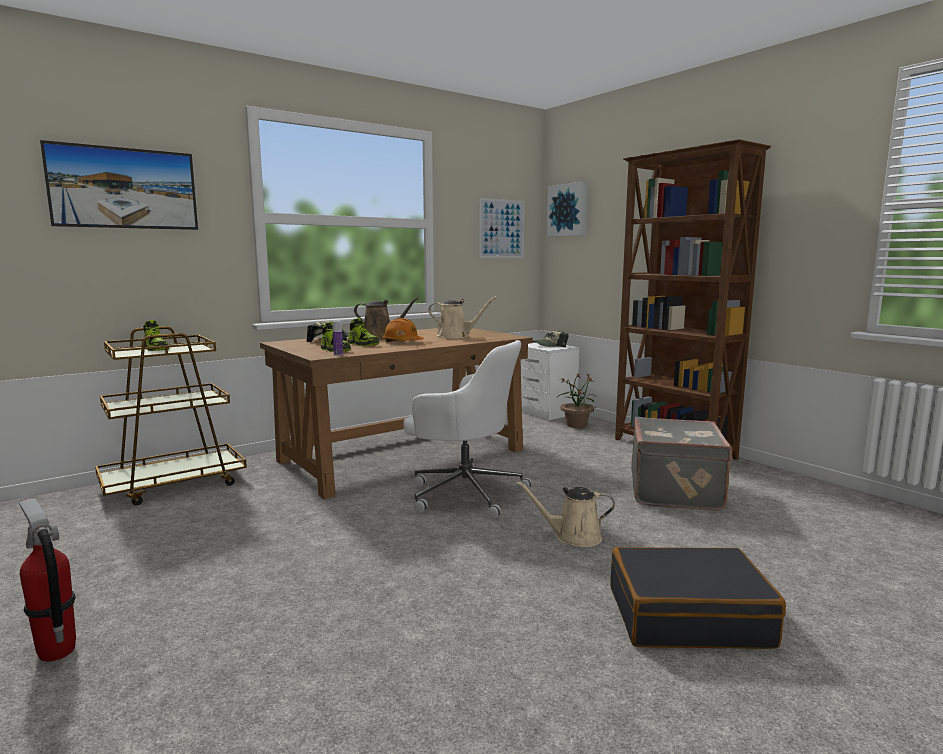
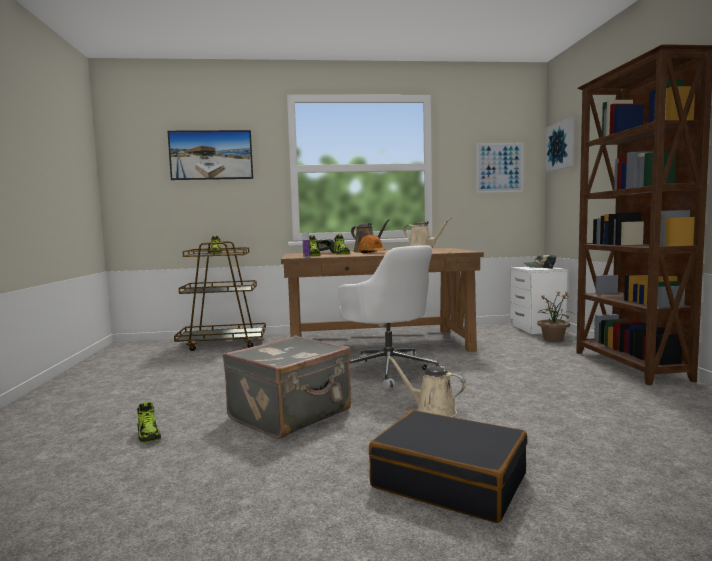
camera: 30 degrees right, 5 degrees down
(56, 651) = (73, 407): fire extinguisher -> none
(273, 662) = (149, 435): none -> shoe
(677, 491) = (581, 396): grey suitcase -> grey suitcase (291, 415)

